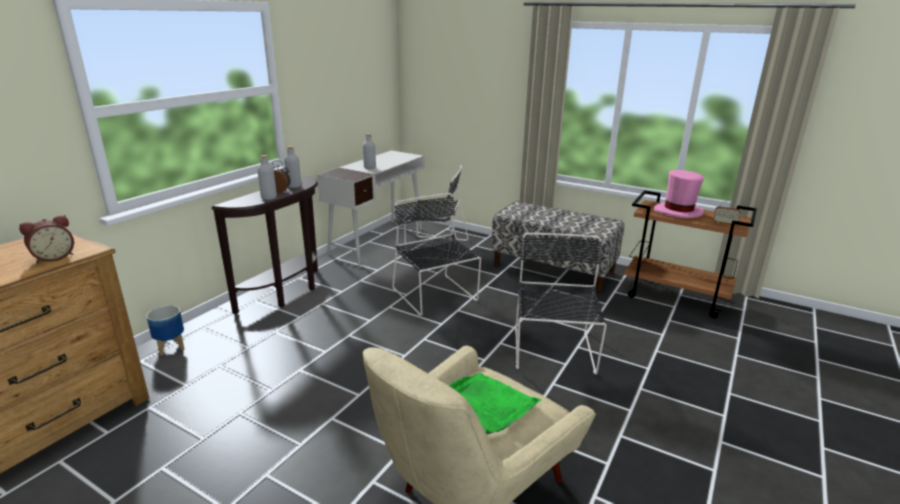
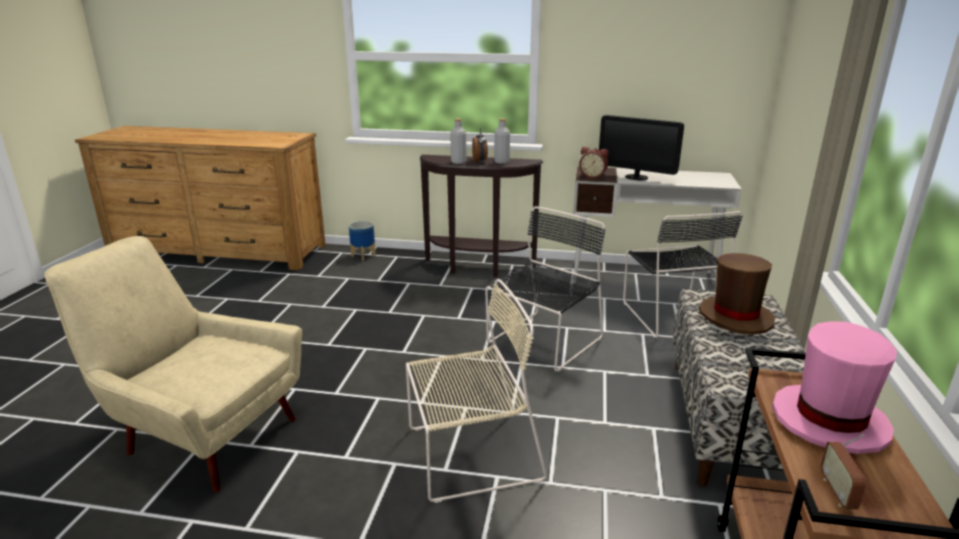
camera: 70 degrees right, 0 degrees up
(54, 257) = (264, 143): alarm clock -> alarm clock (593, 176)
(369, 167) = (636, 177): grey bottle -> monitor
(486, 405) = (207, 359): green tray -> none
(535, 213) = (735, 317): none -> brown hat
(553, 352) = (469, 454): black chair -> beige chair

